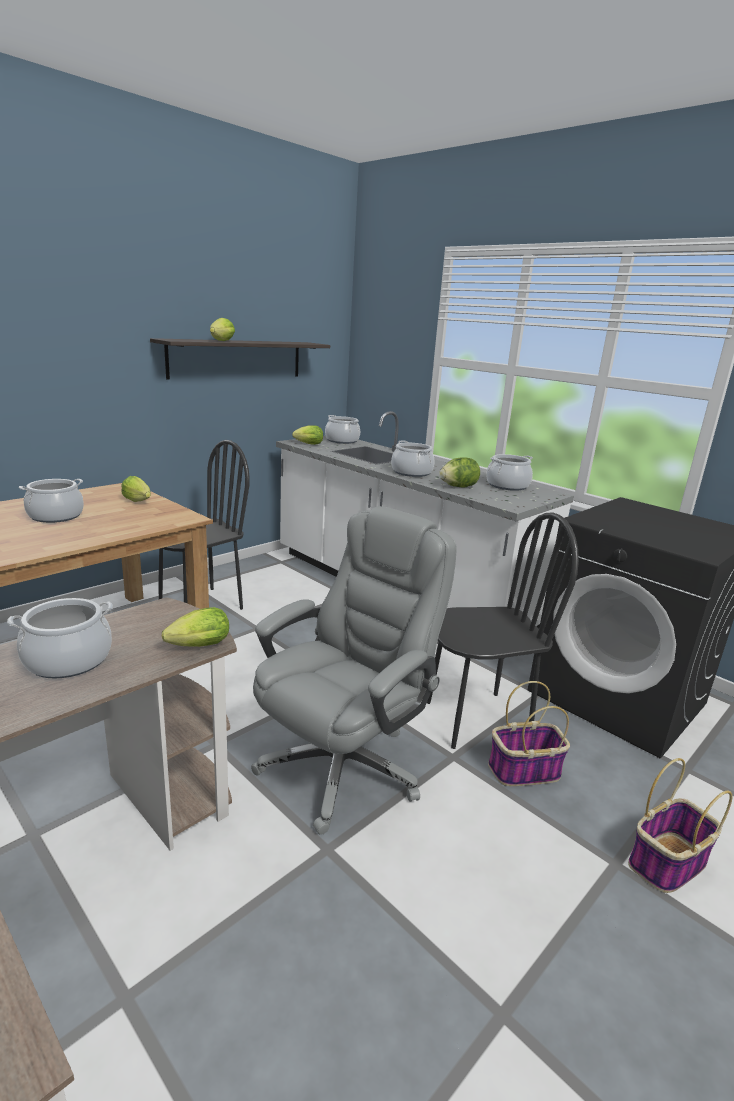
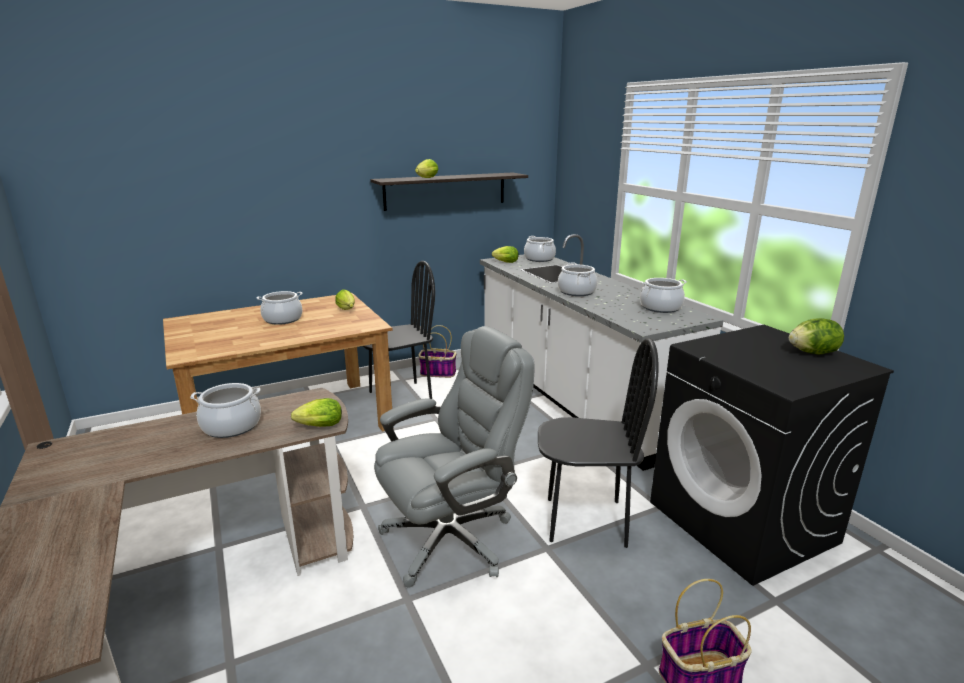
camera: 20 degrees right, 0 degrees up
(458, 487) = (609, 307): lettuce -> lettuce (812, 353)
(523, 771) = (605, 571): basket -> basket (437, 373)

